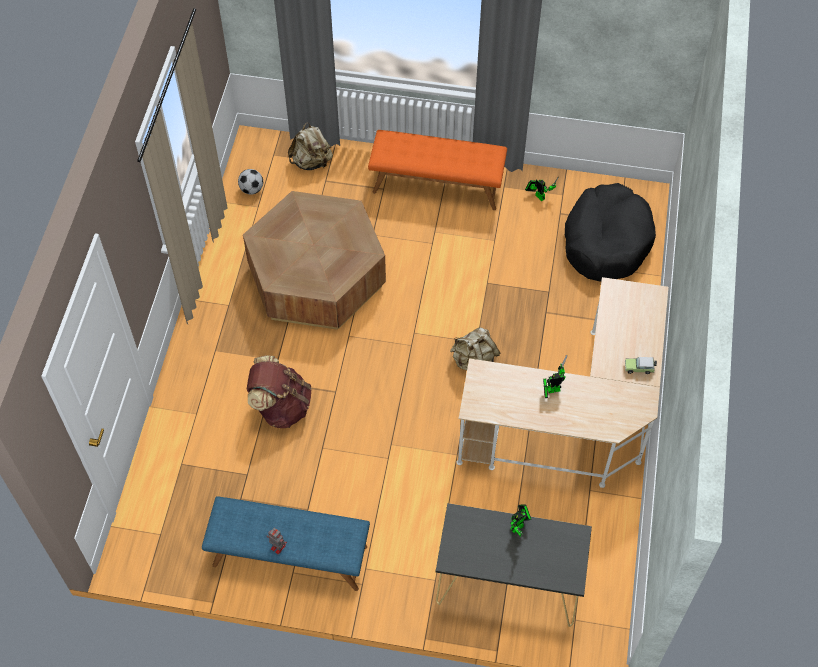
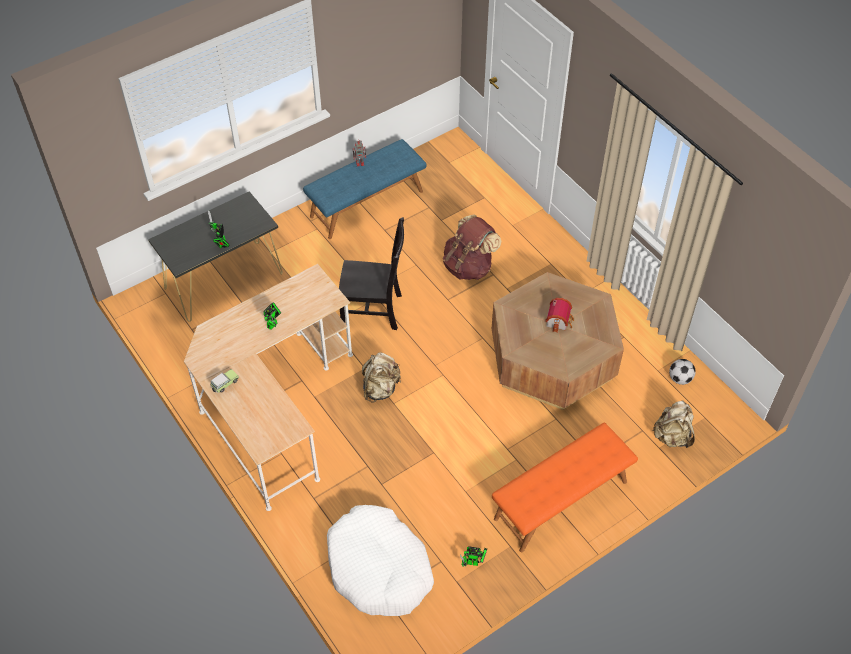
camera: 135 degrees right, 5 degrees down
(307, 246) = (559, 320): none -> toy house
(406, 434) = (374, 310): none -> black chair
(606, 241) = (379, 568): black dog bed -> white dog bed

